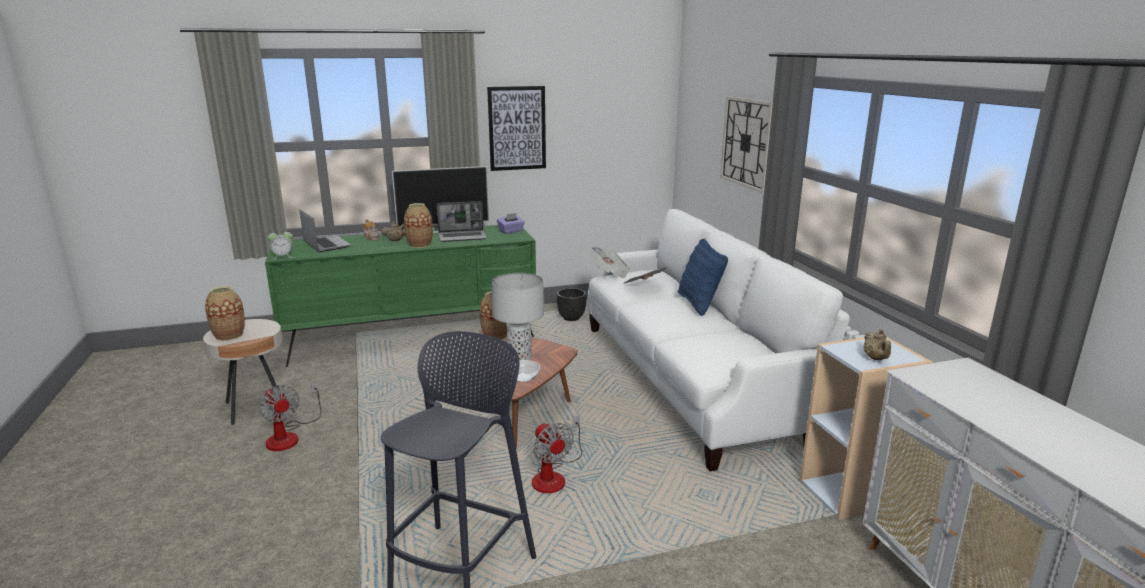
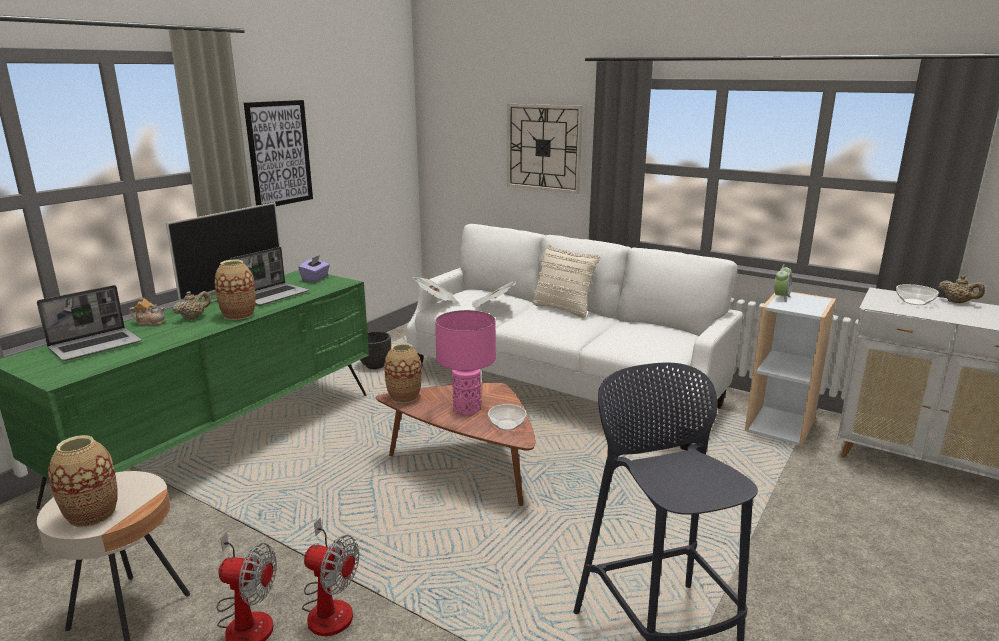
camera: 40 degrees left, 0 degrees up
(283, 257) = (63, 377): alarm clock -> alarm clock (781, 297)
(326, 244) = (96, 345): laptop -> laptop turned 120 degrees clockwise
(519, 357) = (466, 408): white table lamp -> pink table lamp
(554, 476) = (592, 512): fan -> fan (329, 606)
(699, 305) = (564, 309): blue pillow -> beige pillow
(876, 359) = (810, 306): beige teapot -> beige teapot (957, 302)
(979, 386) = (915, 302): none -> bowl

